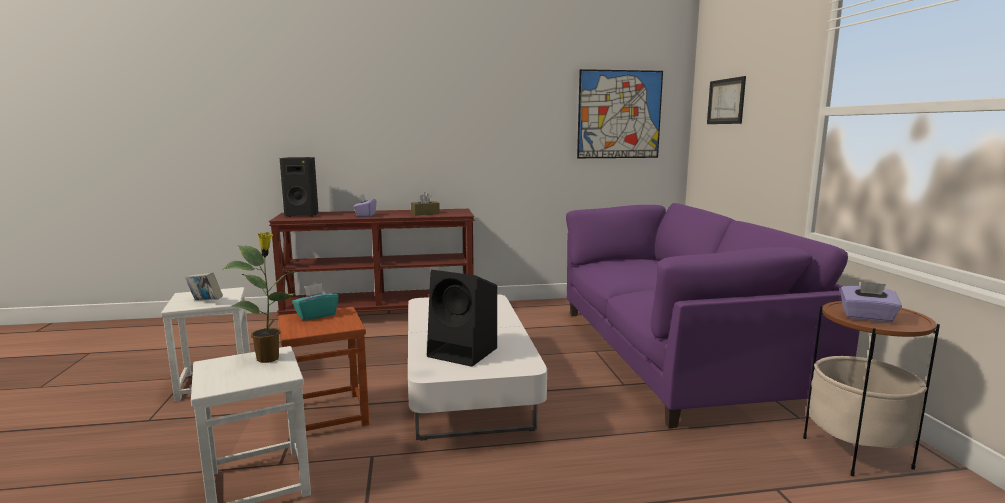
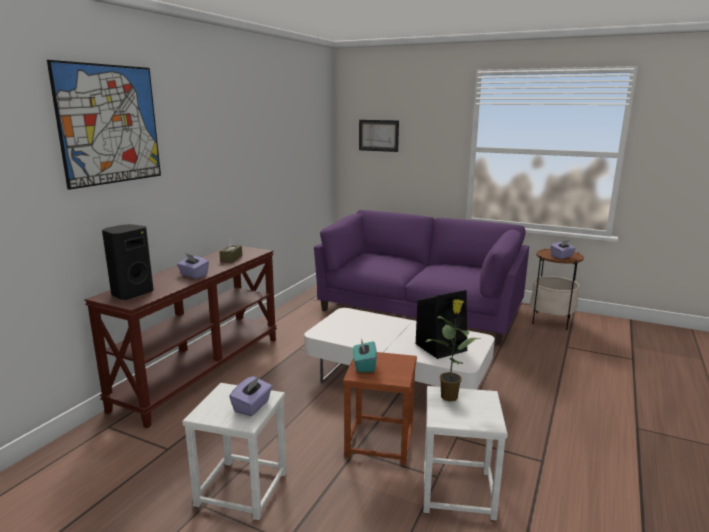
camera: 55 degrees left, 5 degrees up
(205, 302) = (252, 406): book -> purple tissue box
(619, 114) = (306, 145): picture -> picture (110, 124)

